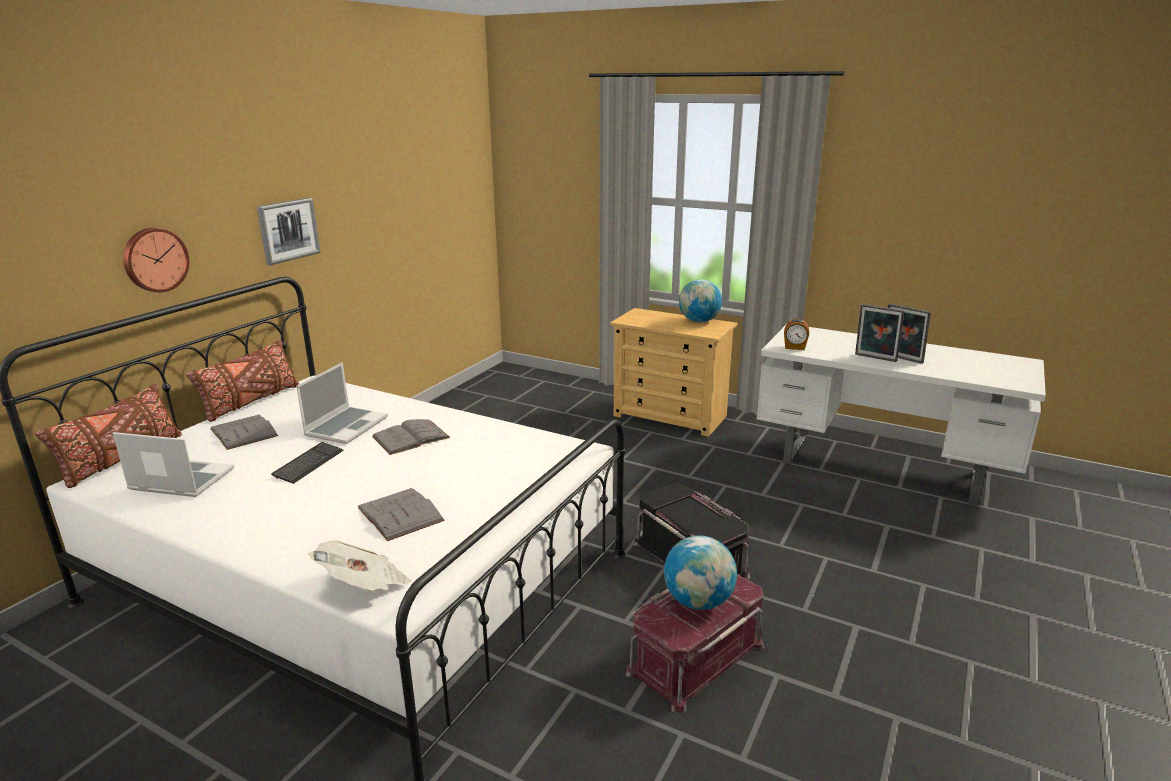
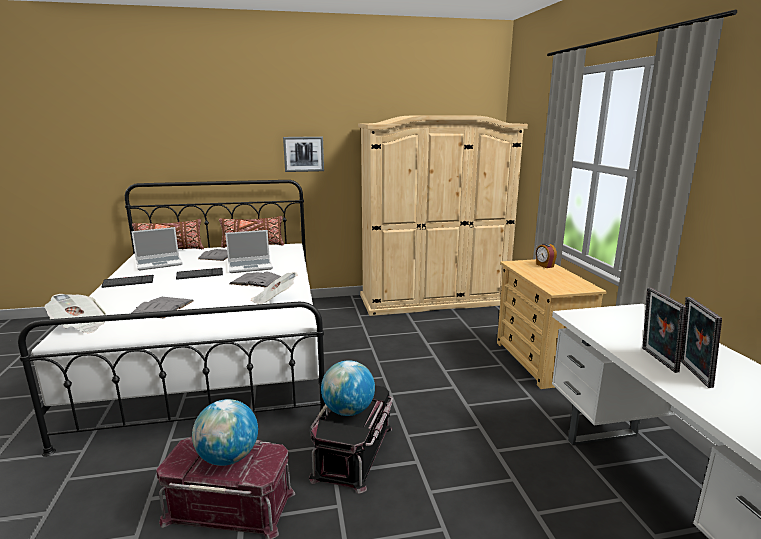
camera: 50 degrees right, 5 degrees down
(154, 259) = (215, 156): wall clock -> none
(180, 480) = (160, 263): laptop -> laptop turned 90 degrees clockwise
(228, 521) = (128, 282): none -> keyboard
(477, 399) = (434, 300): none -> beige wardrobe
(501, 445) = (274, 300): none -> newspaper
(699, 321) = (572, 280): globe -> globe (348, 411)
(794, 347) = (590, 320): alarm clock -> alarm clock (544, 265)

